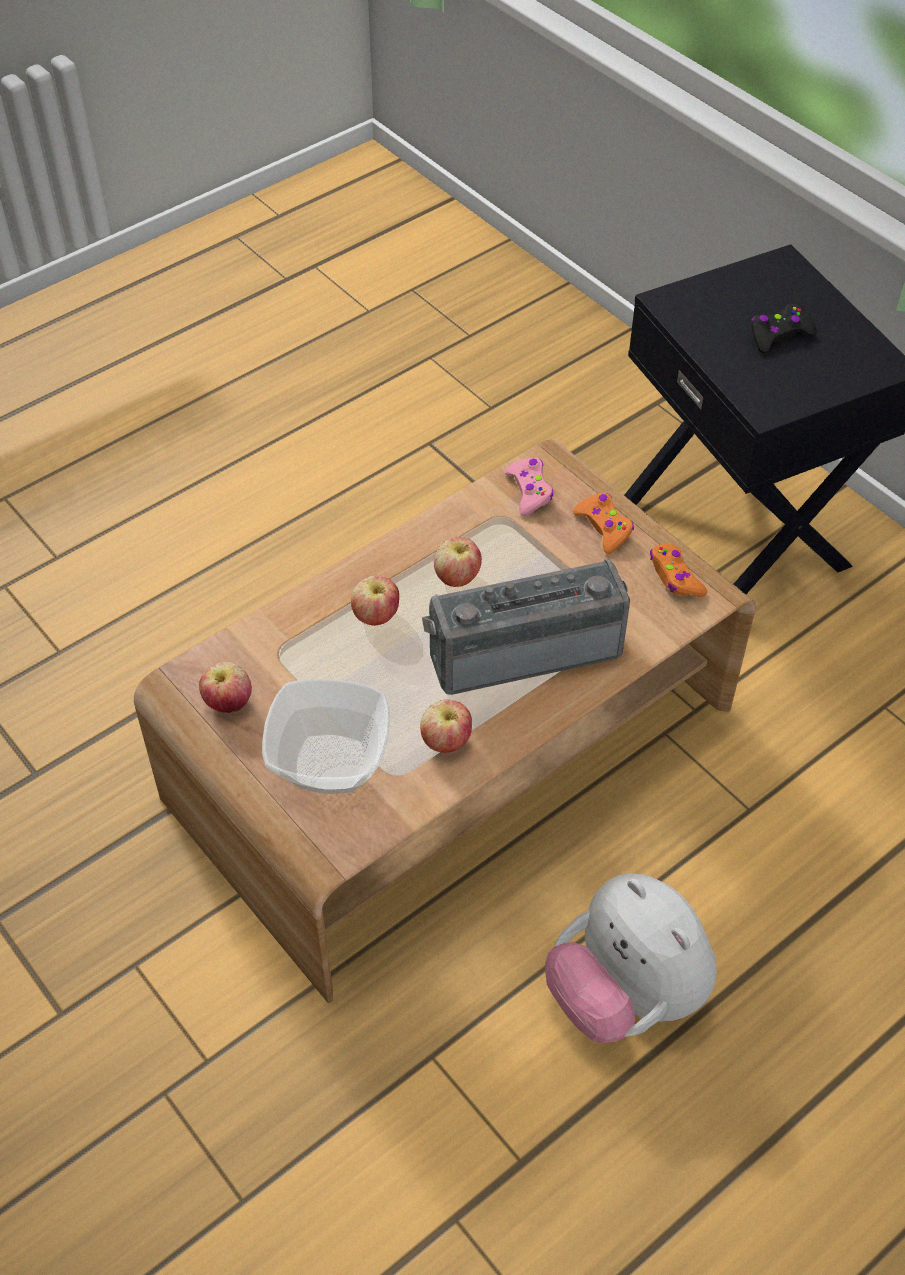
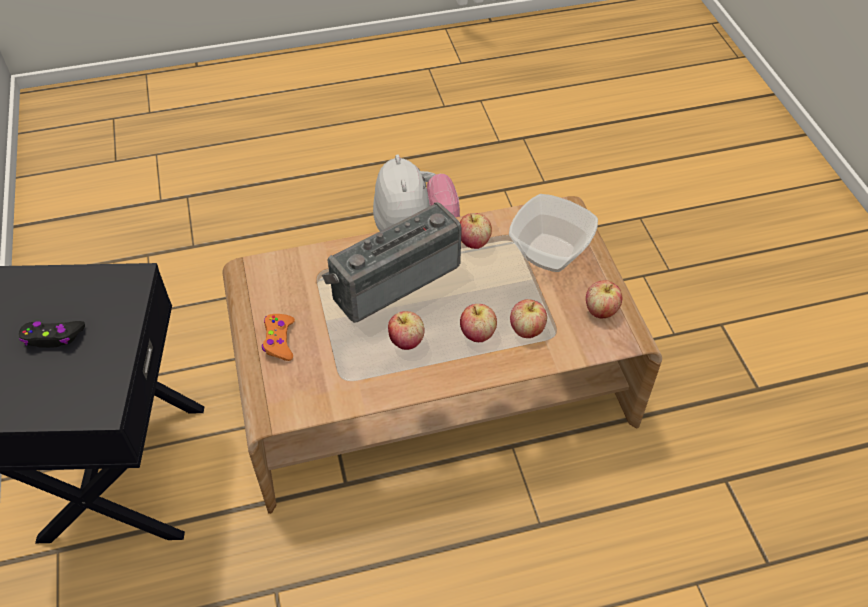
camera: 155 degrees left, 0 degrees up
(316, 643) = (526, 330): none -> apple
(523, 648) = (393, 278): radio -> radio turned 135 degrees clockwise
(529, 491) = (309, 391): pink game controller -> none
(675, 577) = (262, 288): orange game controller -> none

